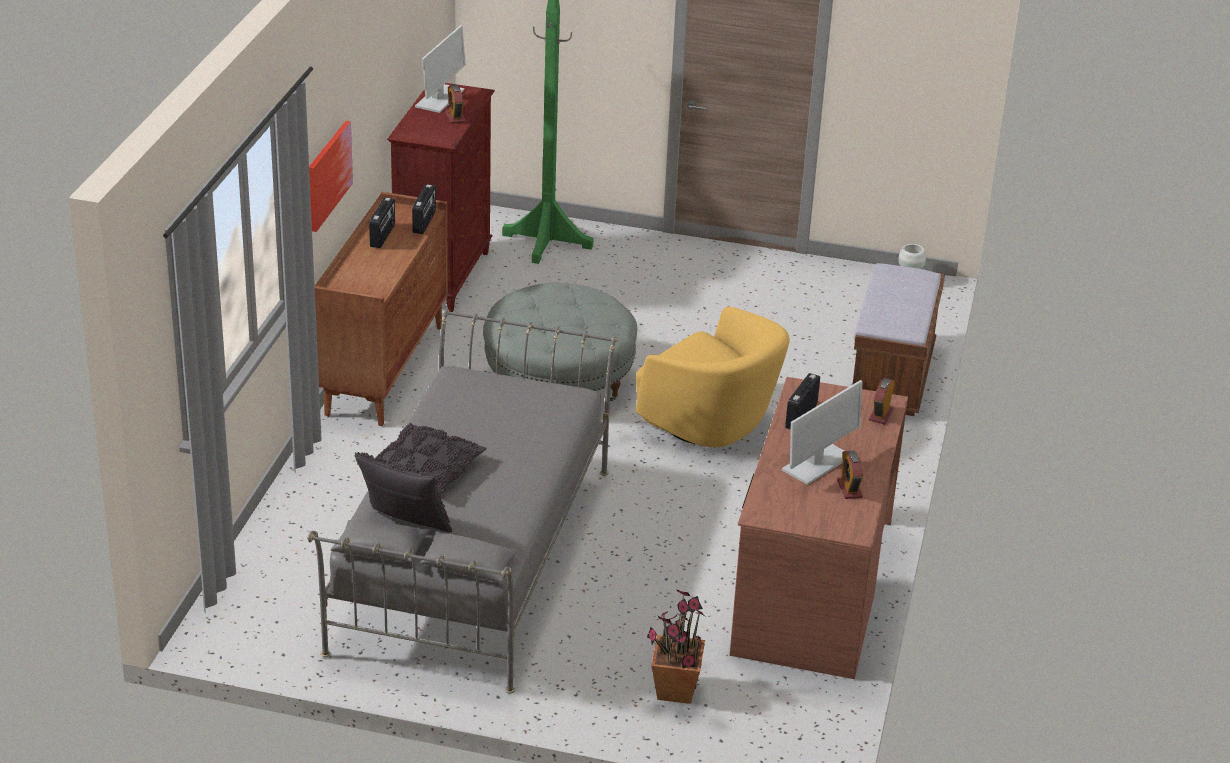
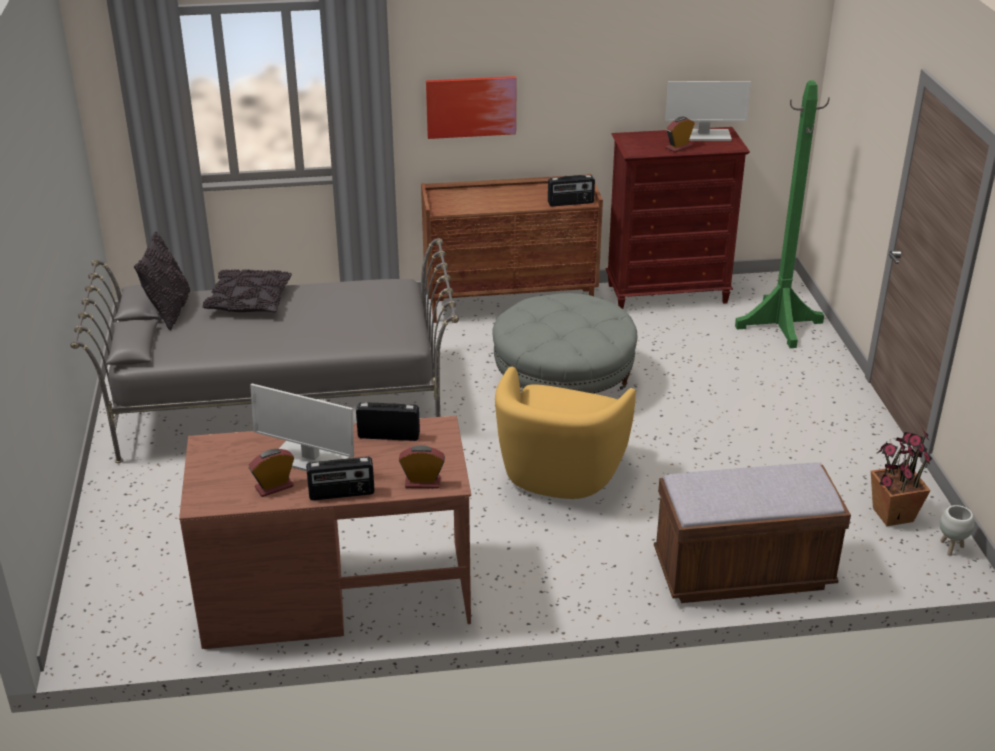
camera: 70 degrees right, 0 degrees up
(383, 236) = (532, 193): radio -> radio (341, 494)
(675, 691) = (147, 544): potted plant -> potted plant (892, 514)

